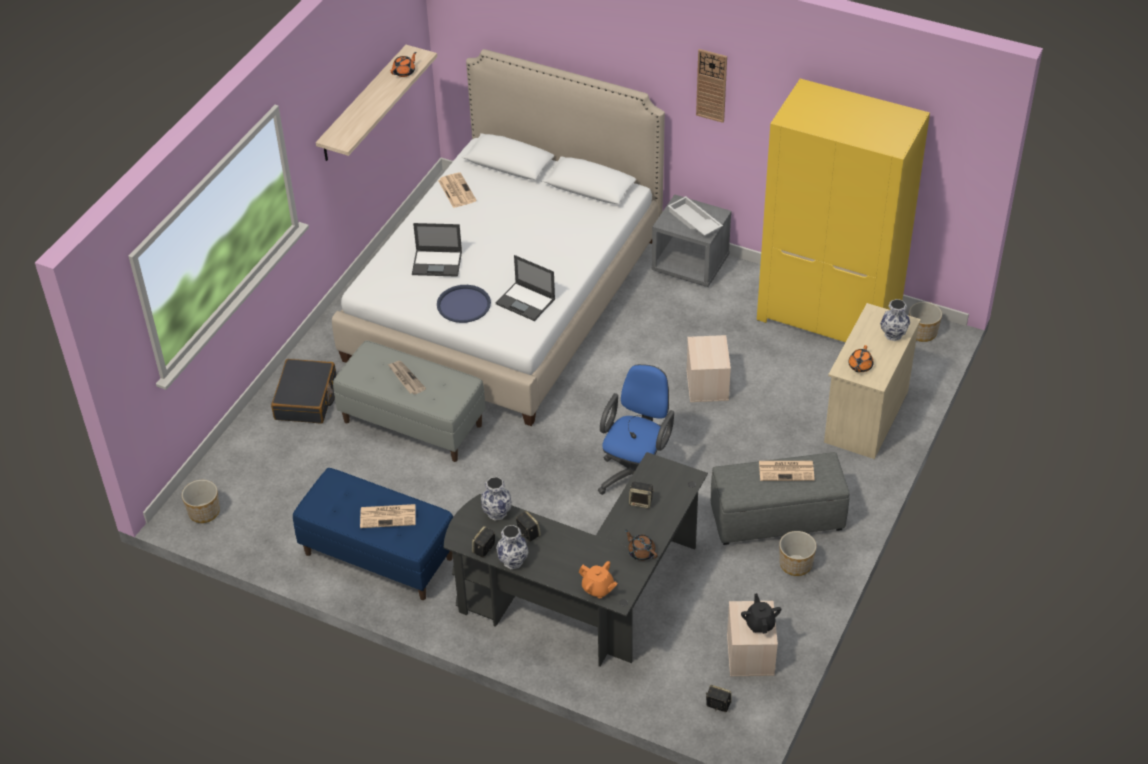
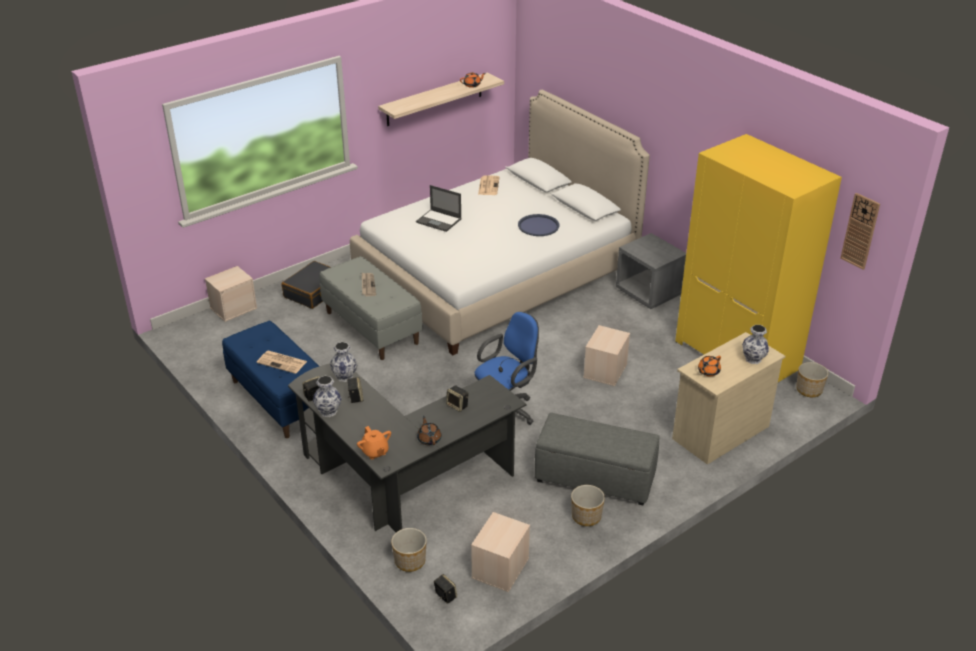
camera: 25 degrees right, 10 degrees down
(204, 512) = (193, 335): planter -> planter (410, 561)
(224, 456) = (233, 308): none -> beige storage box
(463, 304) = (437, 249): blue tray -> blue tray (538, 226)
(526, 302) = (482, 260): laptop -> none
(693, 221) = (653, 252): white tray -> none
(711, 85) = (685, 136): wall clock -> wall clock (860, 231)
(760, 623) = (505, 537): black teapot -> none
(787, 470) = (607, 434): newspaper -> none

